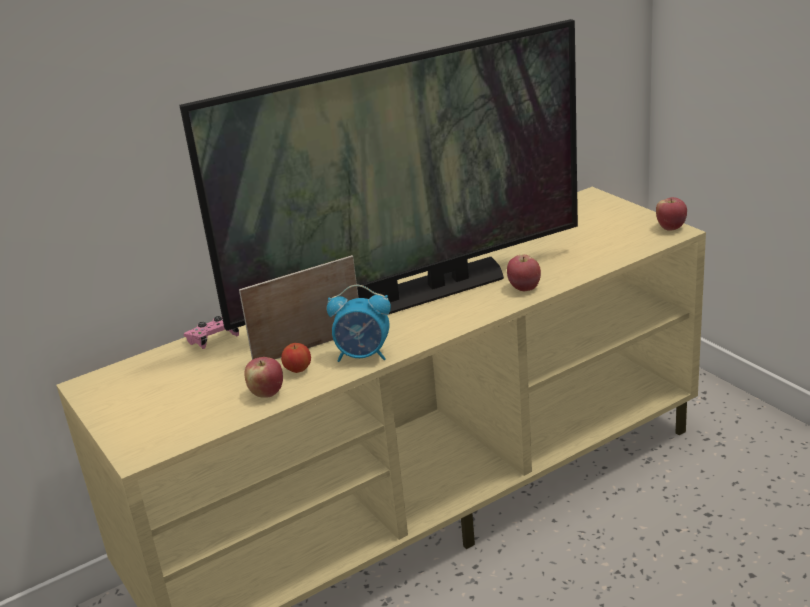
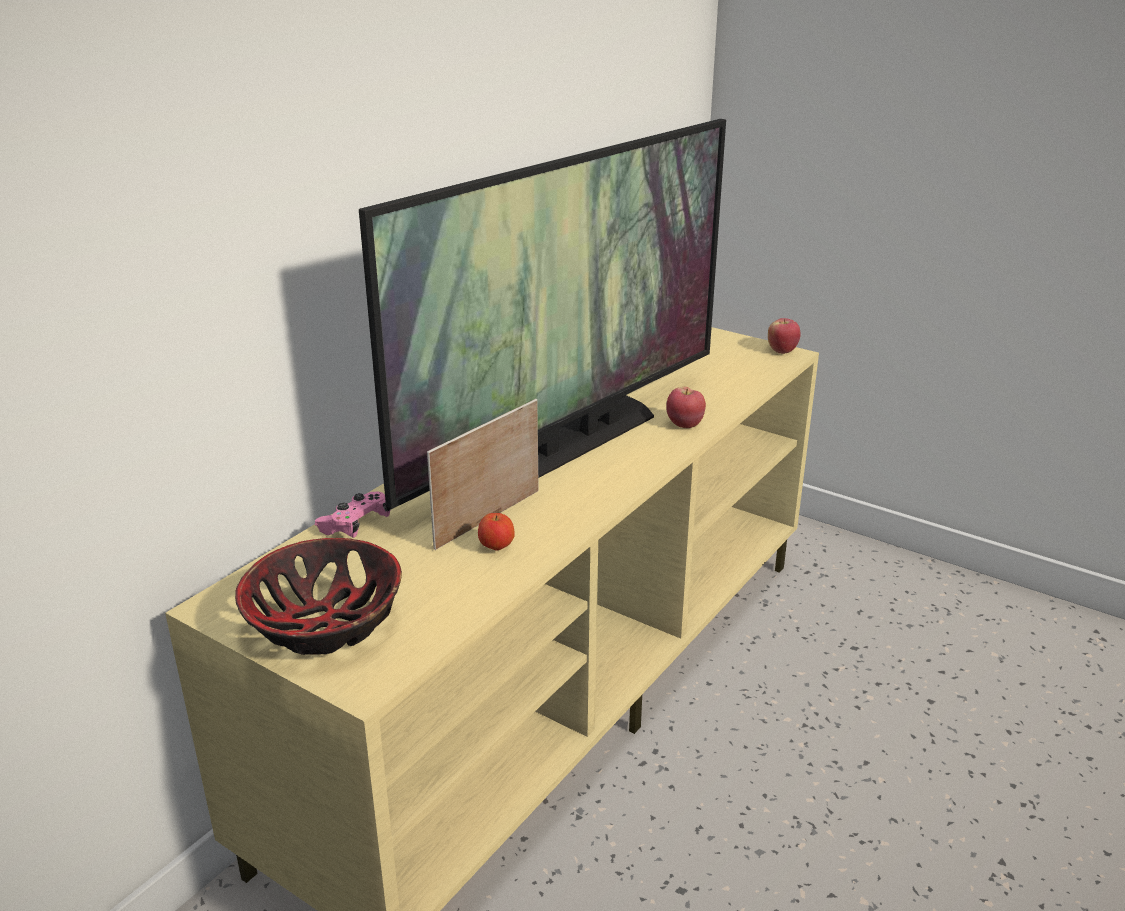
camera: 25 degrees left, 0 degrees up
(144, 409) = (325, 625): none -> bowl
(266, 393) = (478, 580): apple -> none
(363, 356) = (564, 520): alarm clock -> none

